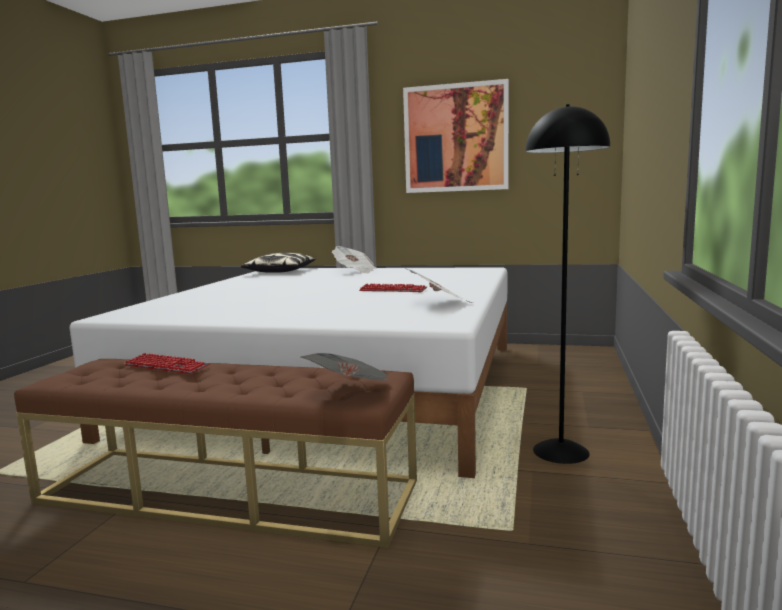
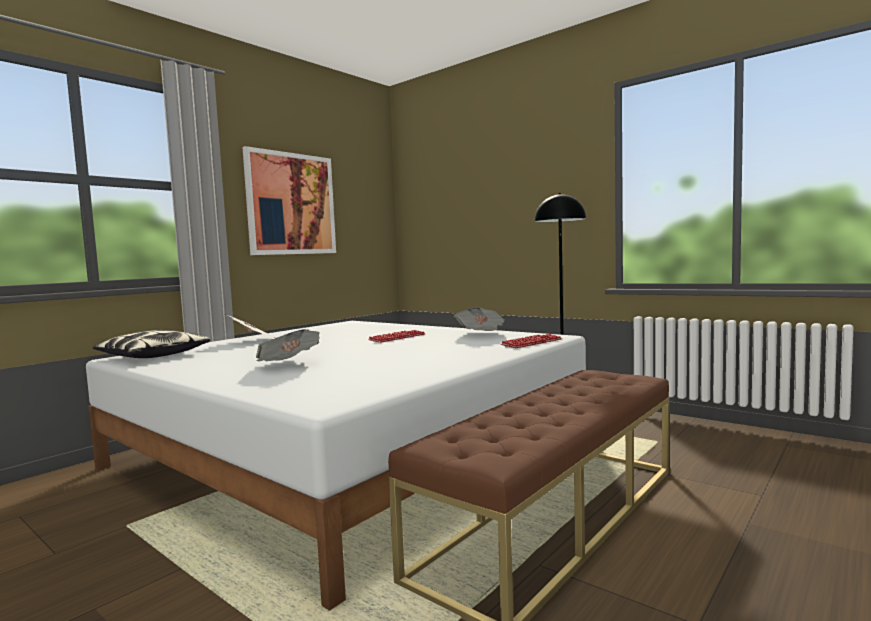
camera: 65 degrees left, 5 degrees down
(166, 366) = (495, 418): keyboard -> keyboard (532, 343)
(351, 392) = (629, 378): newspaper -> newspaper (289, 364)

